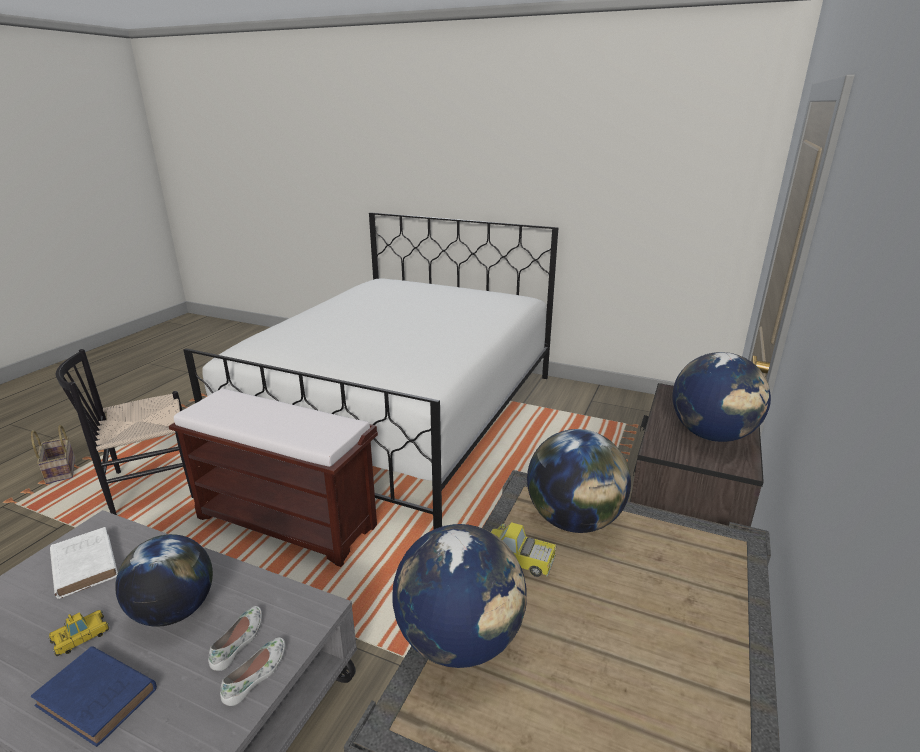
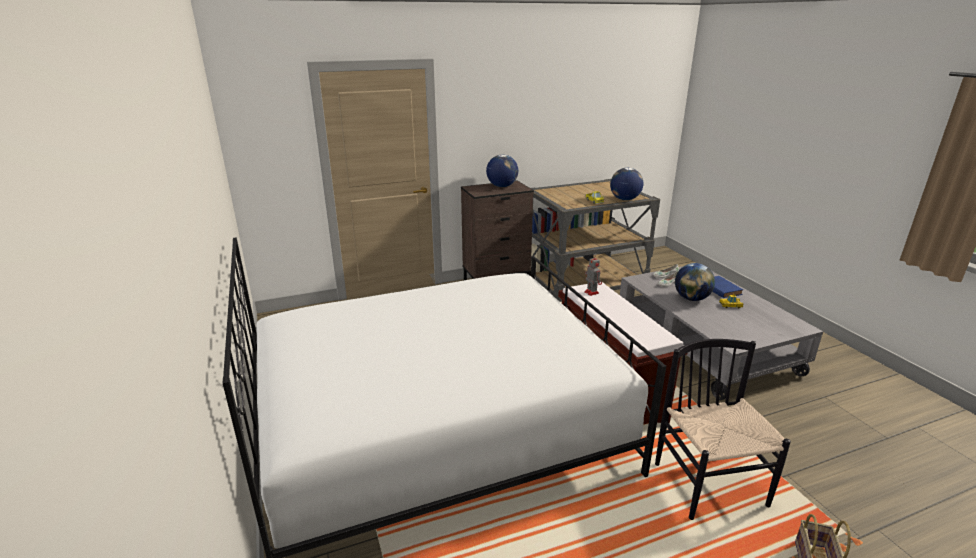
camera: 135 degrees left, 0 degrees up
(84, 564) = (736, 330): white book -> none
(150, 486) = (707, 480): black chair -> black chair turned 120 degrees counterclockwise
(326, 429) = (591, 292): none -> toy robot
(573, 521) = (567, 202): globe -> none

